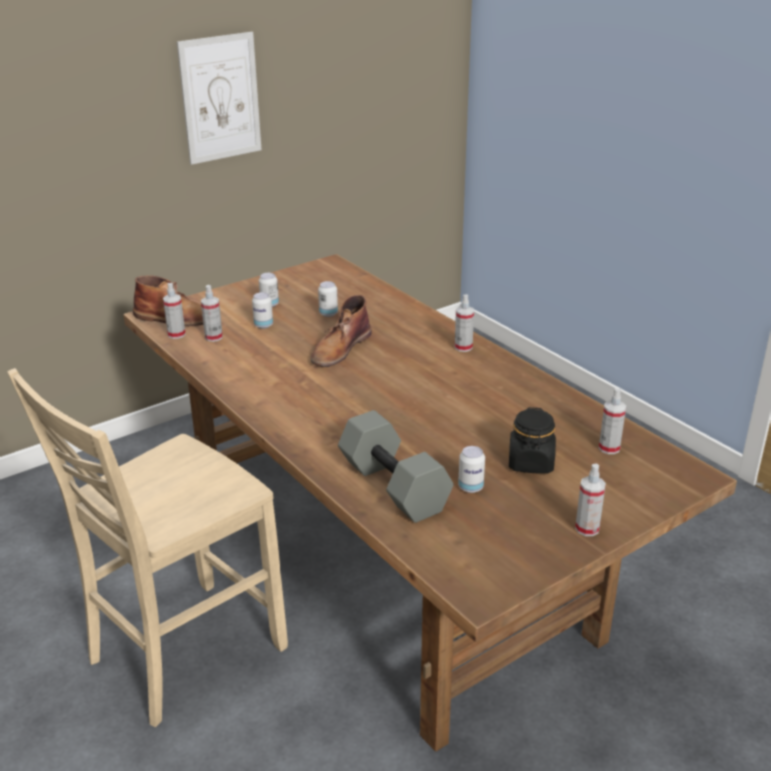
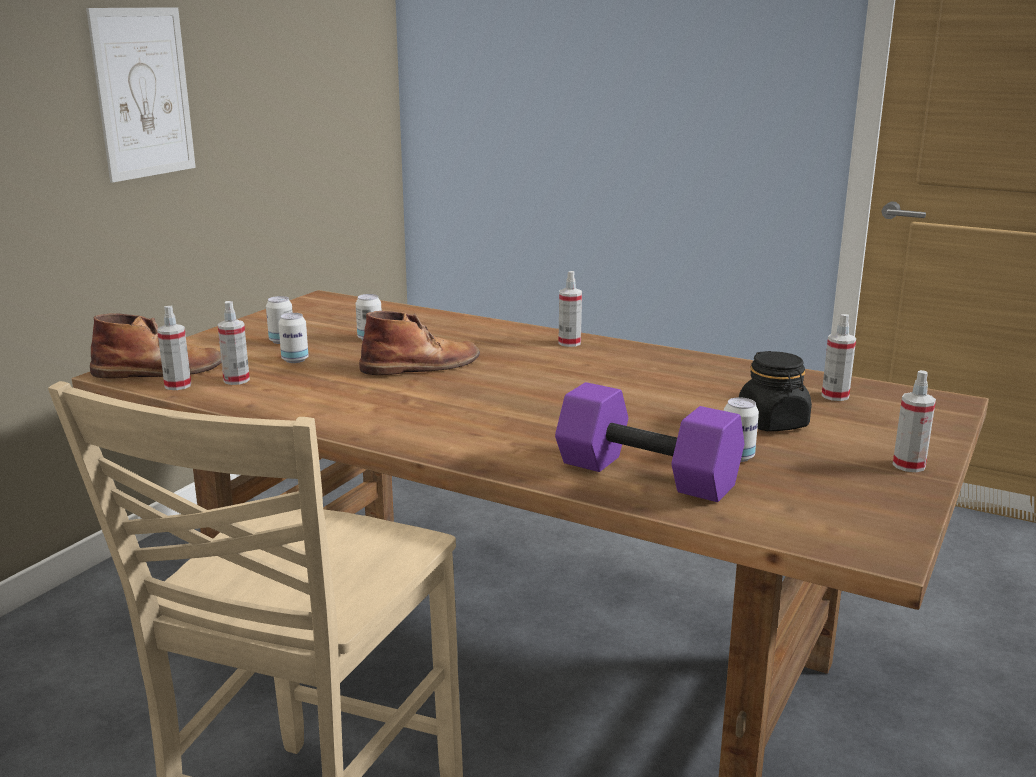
camera: 25 degrees left, 10 degrees down
(340, 348) = (422, 365): brown boot -> brown boot turned 120 degrees counterclockwise
(396, 486) = (649, 474): grey dumbbell -> purple dumbbell

